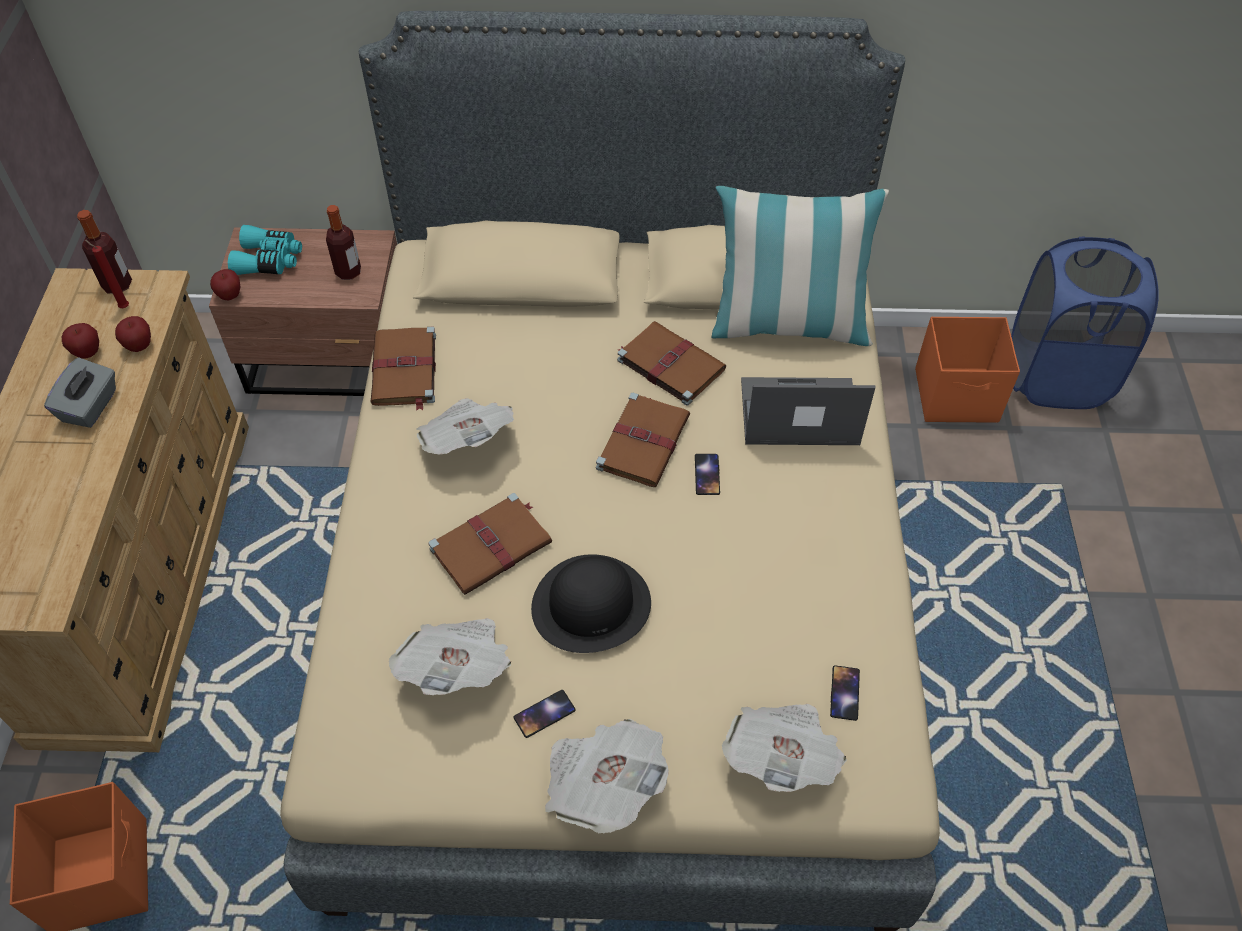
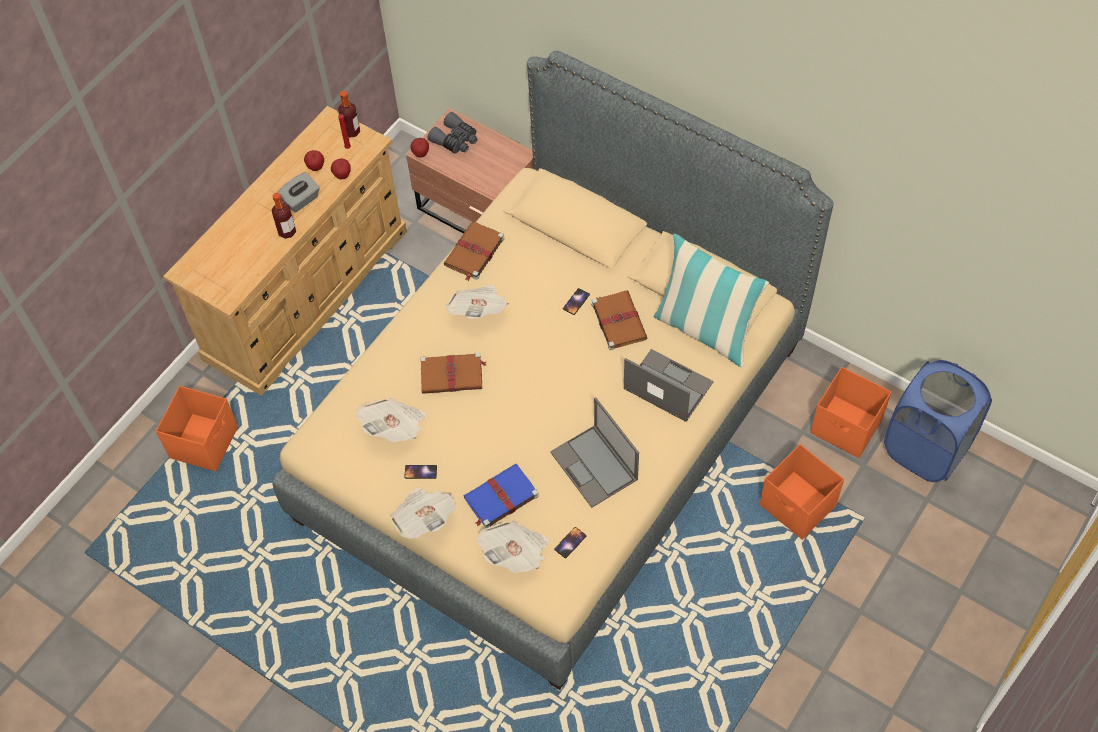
camera: 35 degrees right, 5 degrees up
(269, 260) = (455, 140): turquoise binoculars -> grey binoculars
(348, 272) = (494, 169): bottle -> bottle (287, 232)
(591, 604) = (479, 431): black hat -> none
(643, 441) = (570, 358): brown book -> none
(694, 685) = (500, 497): none -> blue book
(707, 474) = (589, 395): phone -> phone (576, 302)
(791, 566) = (595, 466): none -> laptop
(981, 511) = (798, 506): none -> orange storage box

